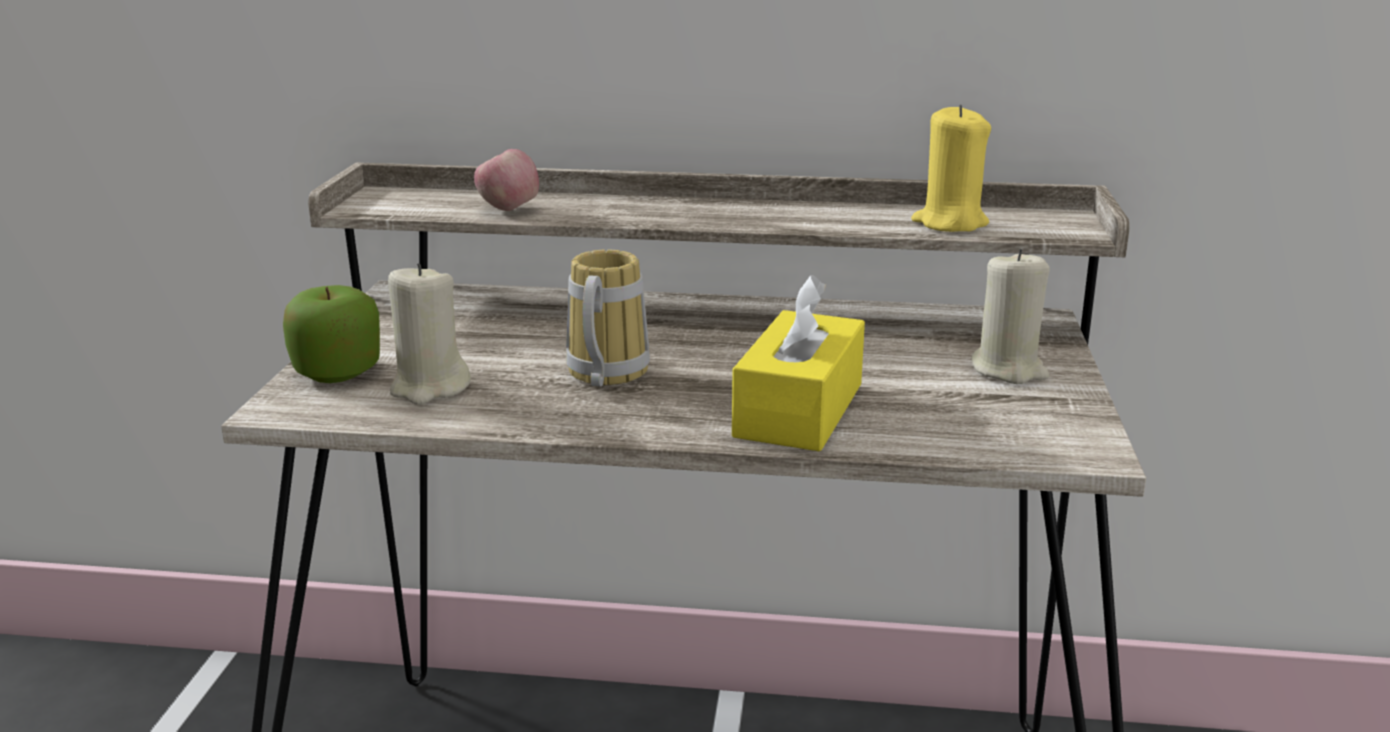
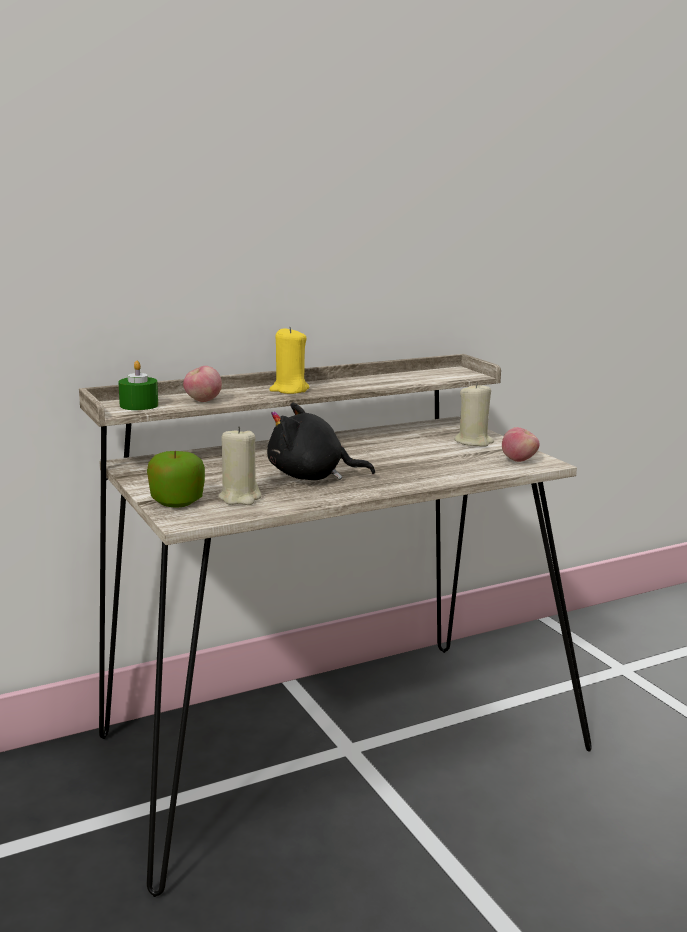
camera: 35 degrees left, 5 degrees down
(411, 201) = (139, 405): none -> green candle
(601, 375) = (311, 477): mug -> black plush toy
(799, 410) = (420, 472): yellow tissue box -> none
(949, 223) = (418, 378): yellow candle -> yellow candle (289, 390)
(1034, 432) = (519, 461): none -> apple

